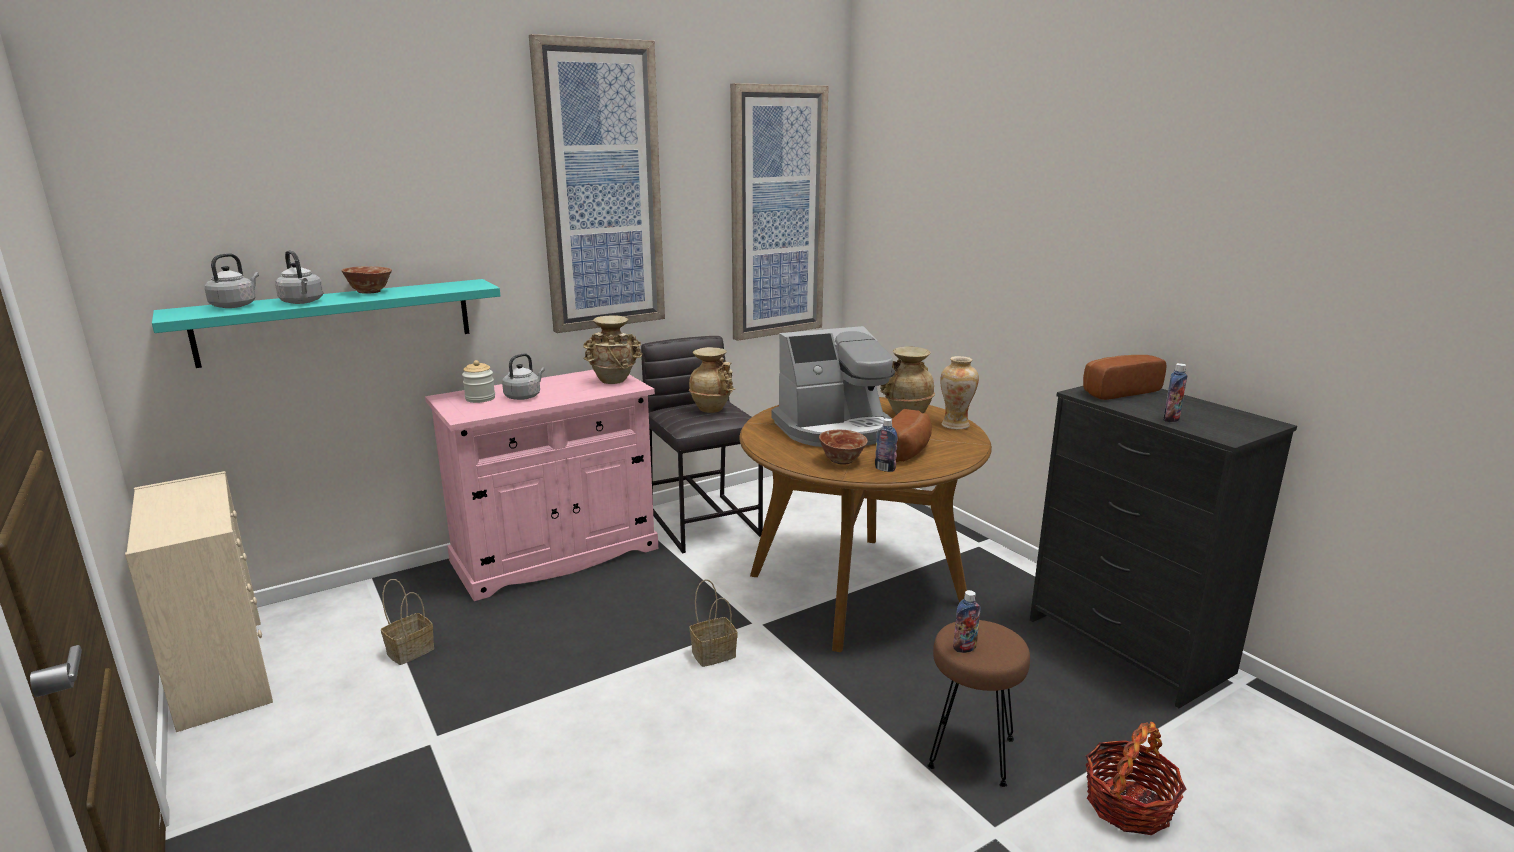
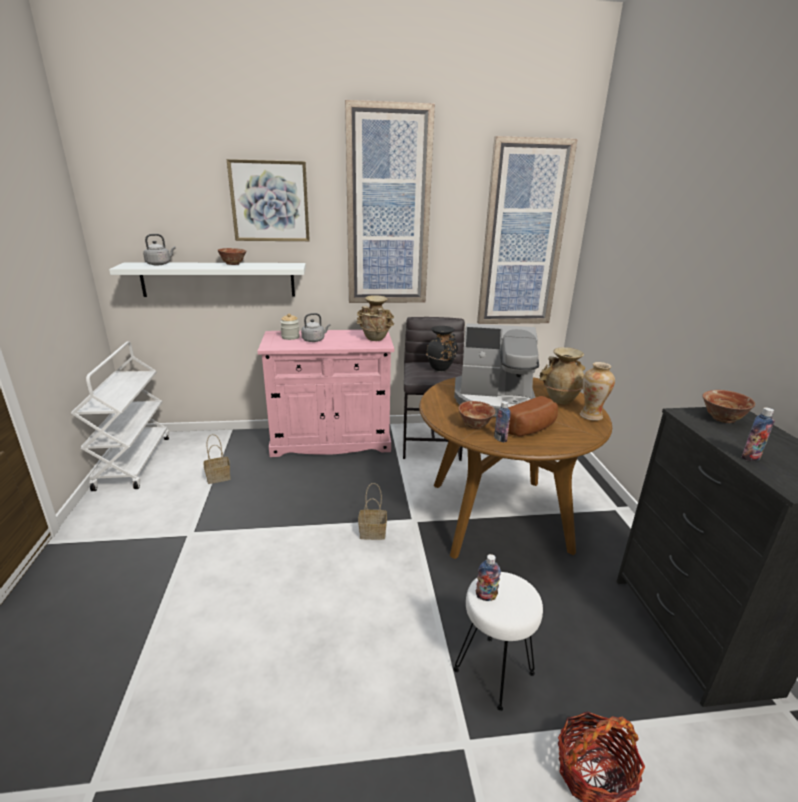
camera: 25 degrees right, 5 degrees up
(222, 671) = (133, 461): beige dresser -> white cart
(303, 302) = (191, 266): grey kettle -> none
(337, 321) = (218, 279): turquoise shelf -> white shelf
(421, 187) = (270, 201): none -> picture
(712, 408) = (441, 368): beige vase -> black vase
(970, 752) = (493, 670): brown stool -> white stool
(1116, 391) = (722, 419): bread -> bowl

